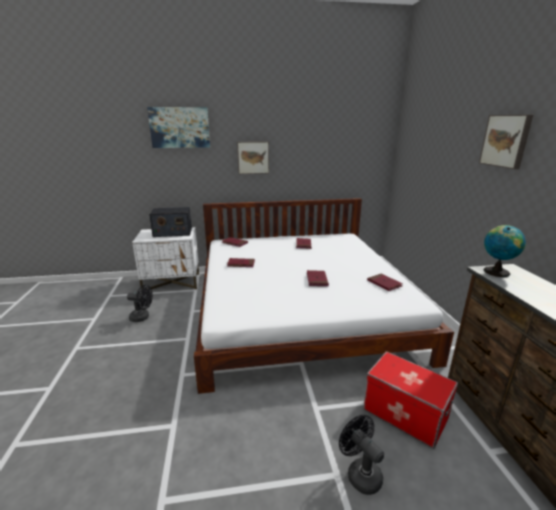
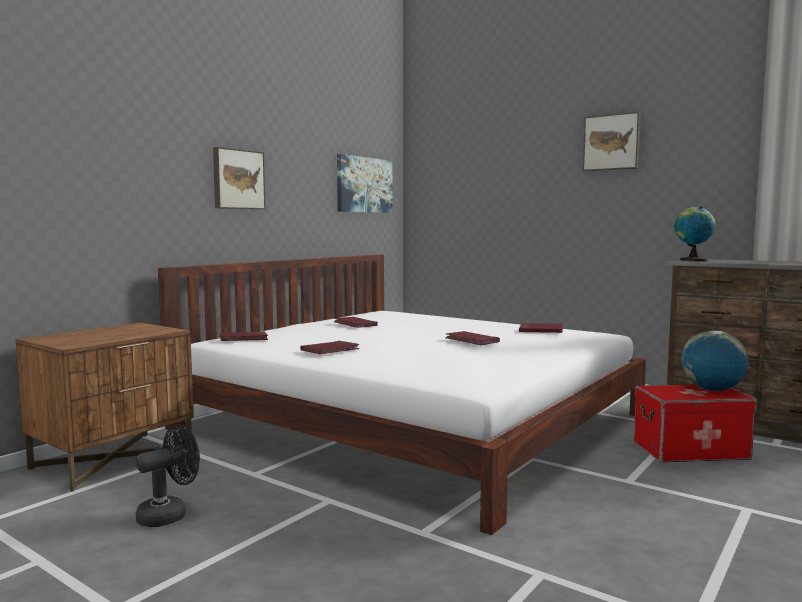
camera: 45 degrees left, 15 degrees down
(172, 232) = (117, 331): radio -> none
(172, 283) = (114, 459): white nightstand -> brown nightstand
(180, 127) = (111, 105): picture -> picture (364, 185)
(360, 473) = (755, 498): black fan -> none
(429, 384) = (712, 390): none -> globe

